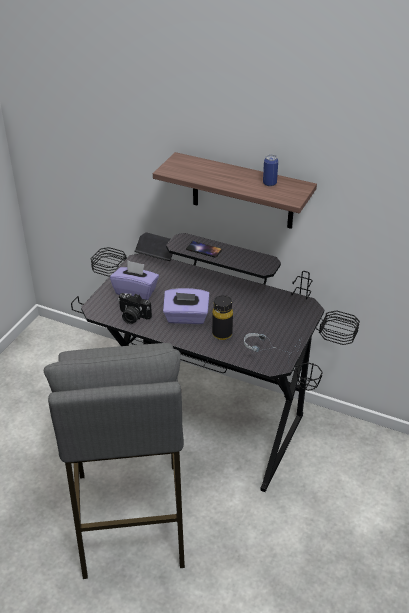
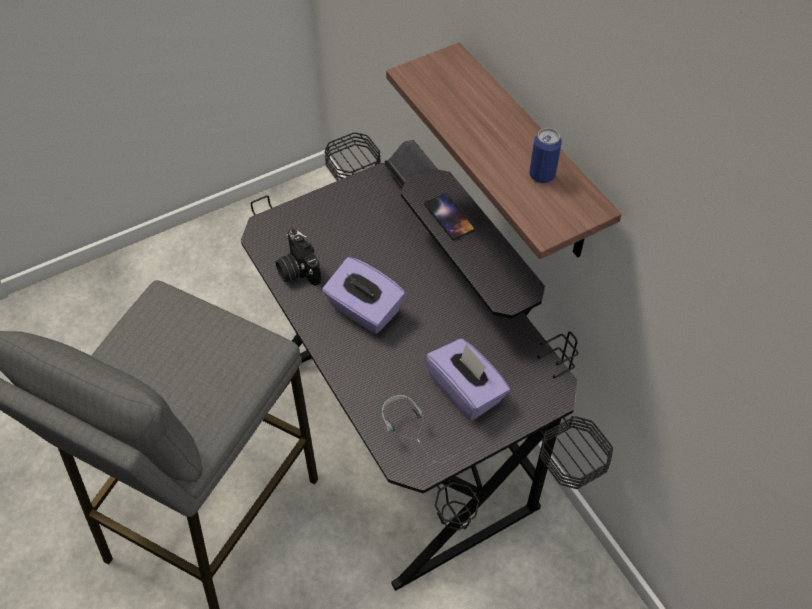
camera: 35 degrees right, 15 degrees up
(136, 291) = (337, 229): purple tissue box -> purple tissue box (466, 391)
(222, 334) = (387, 367): black bottle -> none

